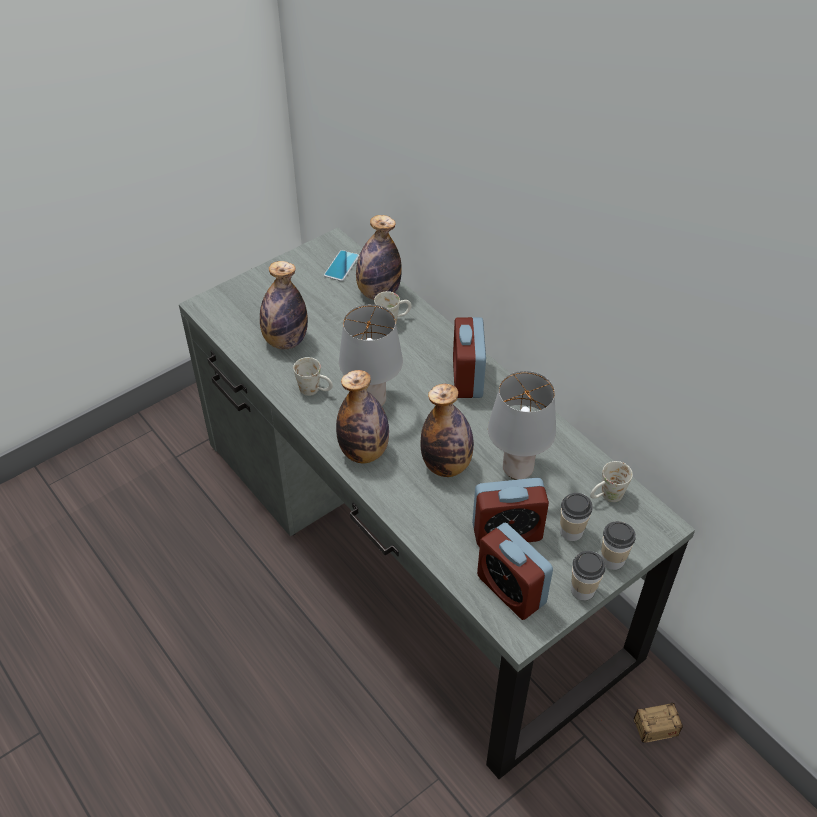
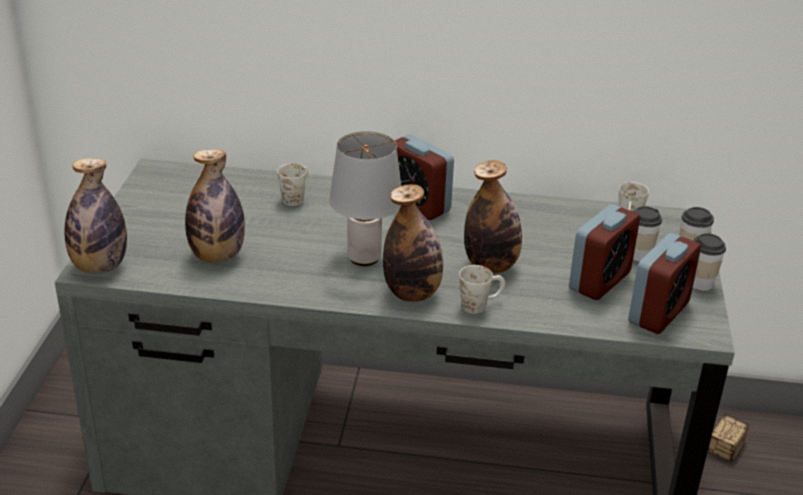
camera: 45 degrees left, 15 degrees down
(315, 390) = (302, 275): white mug -> white mug (480, 304)
(341, 266) = (188, 182): phone -> none
(378, 293) = (253, 185): bottle -> bottle (100, 267)
(511, 590) = (658, 312): alarm clock -> alarm clock turned 60 degrees counterclockwise
(518, 470) = (546, 240): grey table lamp -> none

